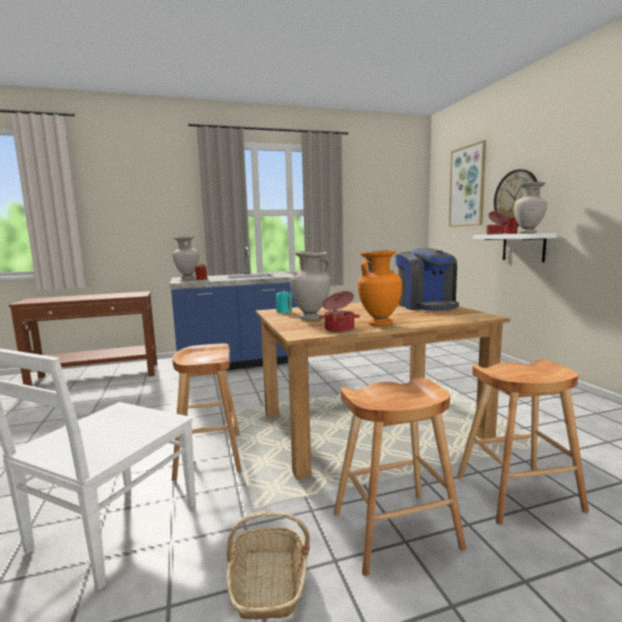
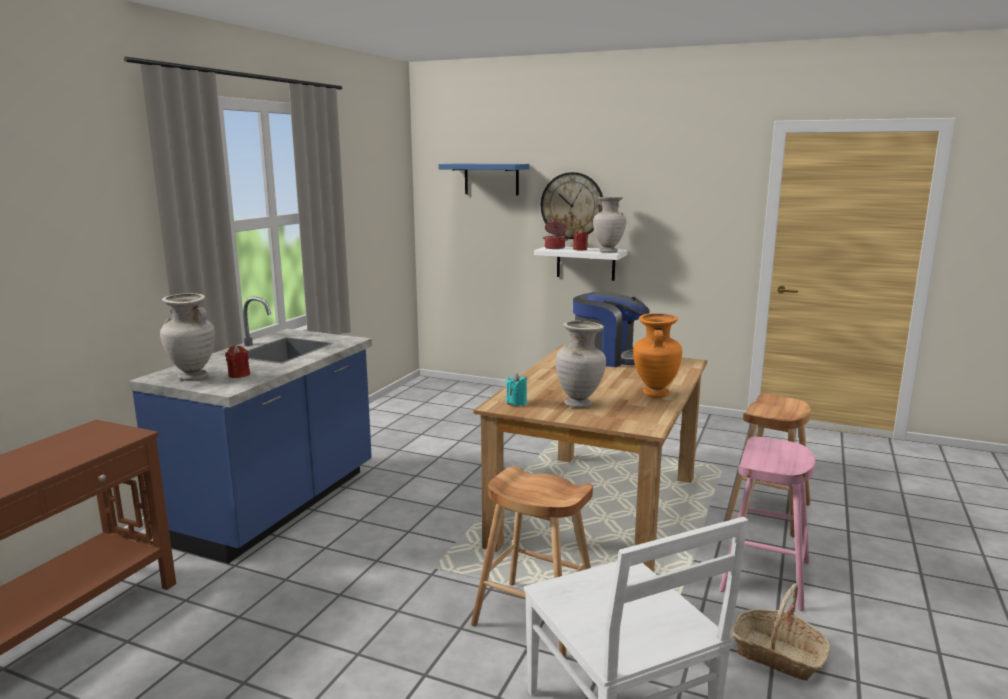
camera: 50 degrees left, 5 degrees up
(339, 329) = (650, 410): cooking pot -> none
(395, 530) = (765, 576): brown stool -> pink stool
(467, 186) = (491, 179): picture -> blue shelf

